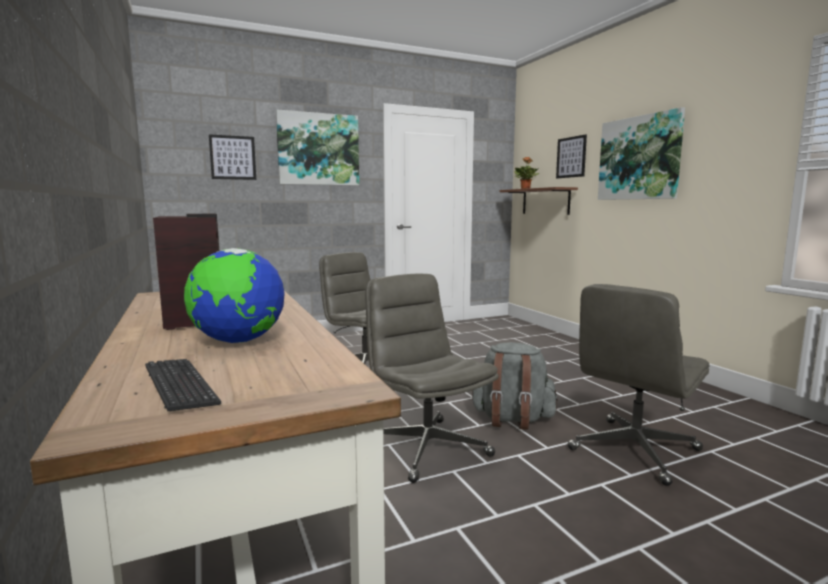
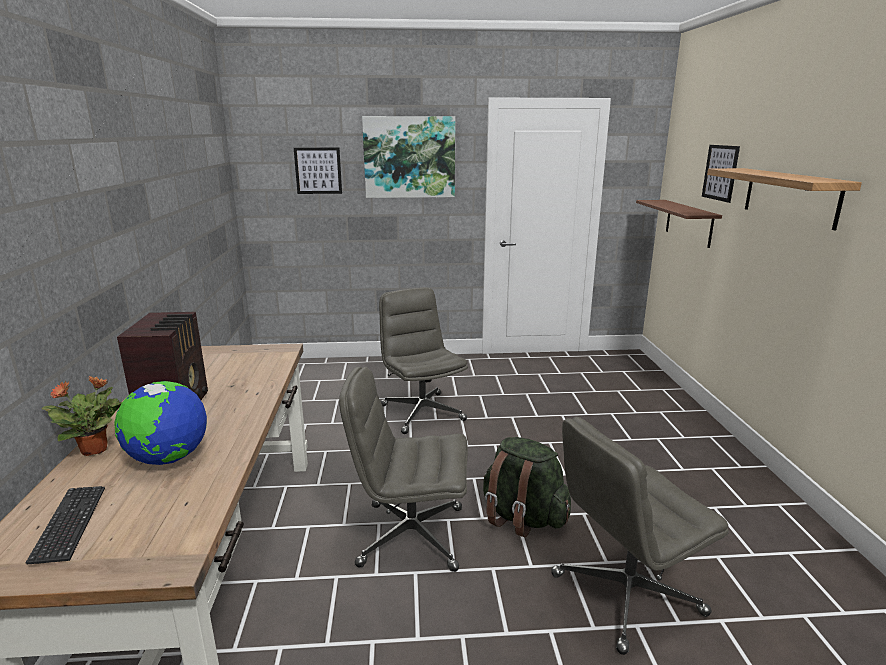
camera: 20 degrees right, 10 degrees up
(426, 448) = (410, 536): grey office chair -> grey office chair turned 75 degrees counterclockwise
(512, 419) = (522, 517): grey backpack -> green backpack
(525, 188) = (664, 204): potted plant -> potted plant (96, 449)
(639, 158) = (790, 196): picture -> shelf

